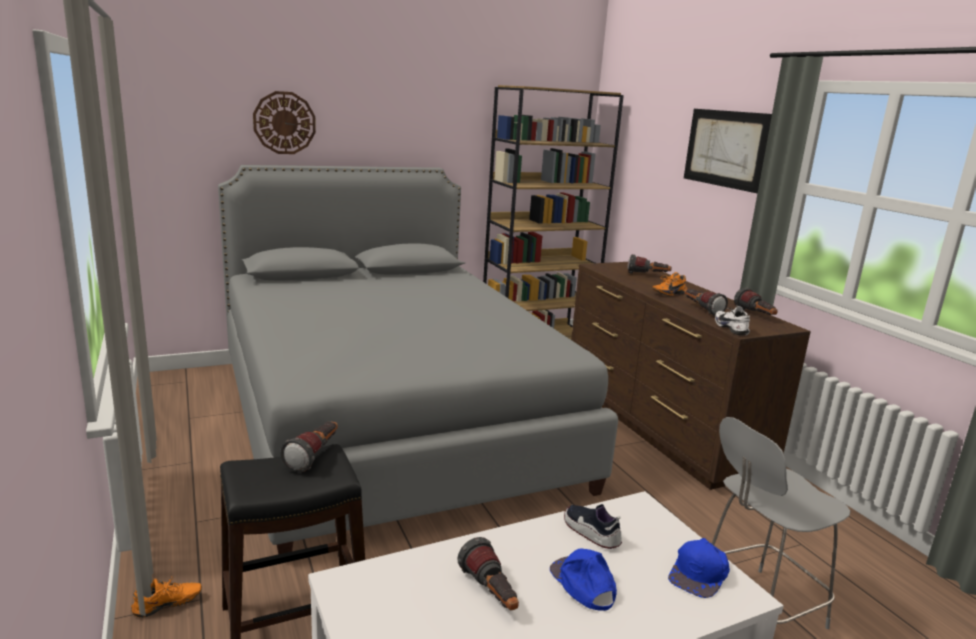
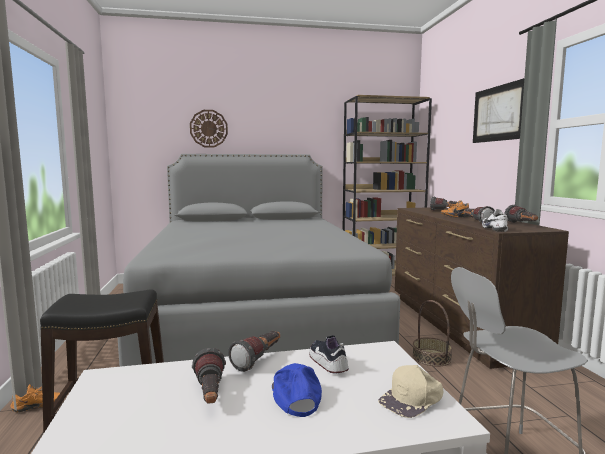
camera: 15 degrees right, 10 degrees down
(315, 456) = (129, 293): flashlight -> flashlight (259, 359)
(642, 479) = (431, 357): none -> basket
(700, 573) = (412, 399): blue cap -> beige cap

